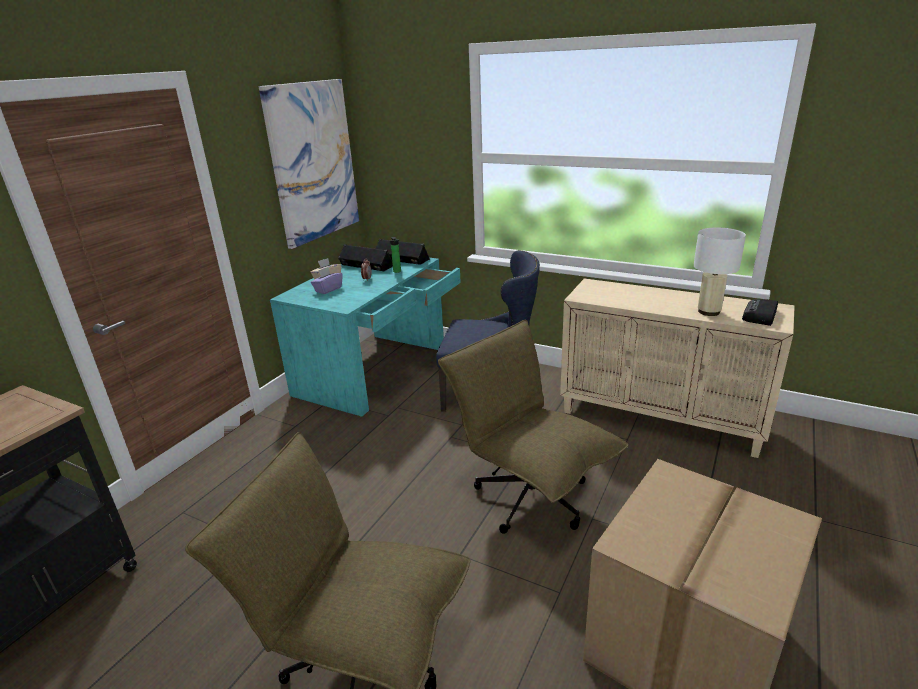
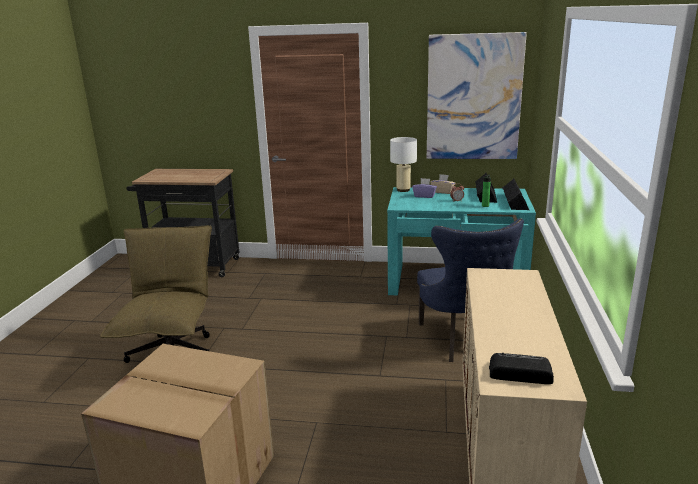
camera: 70 degrees right, 5 degrees down
(533, 498) = (329, 388): beige office chair -> none
(709, 312) = (502, 340): white table lamp -> white table lamp (403, 190)

